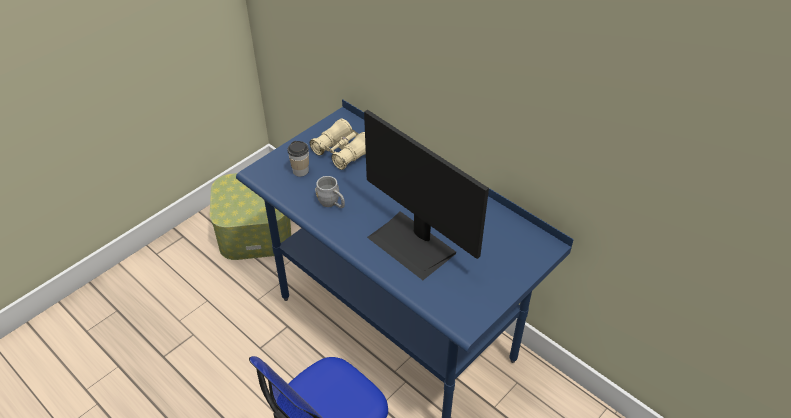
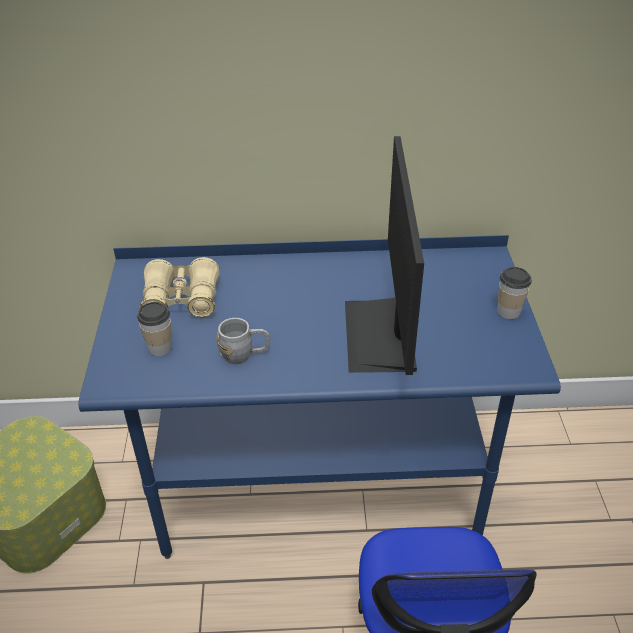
camera: 45 degrees left, 5 degrees down
(413, 244) = (382, 335): monitor -> monitor turned 90 degrees clockwise
(504, 285) = (508, 311): none -> cup

